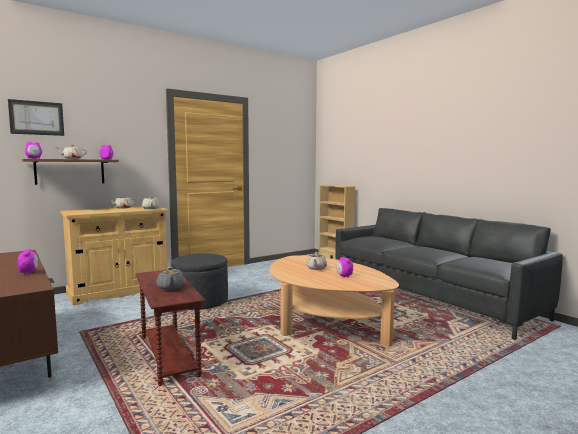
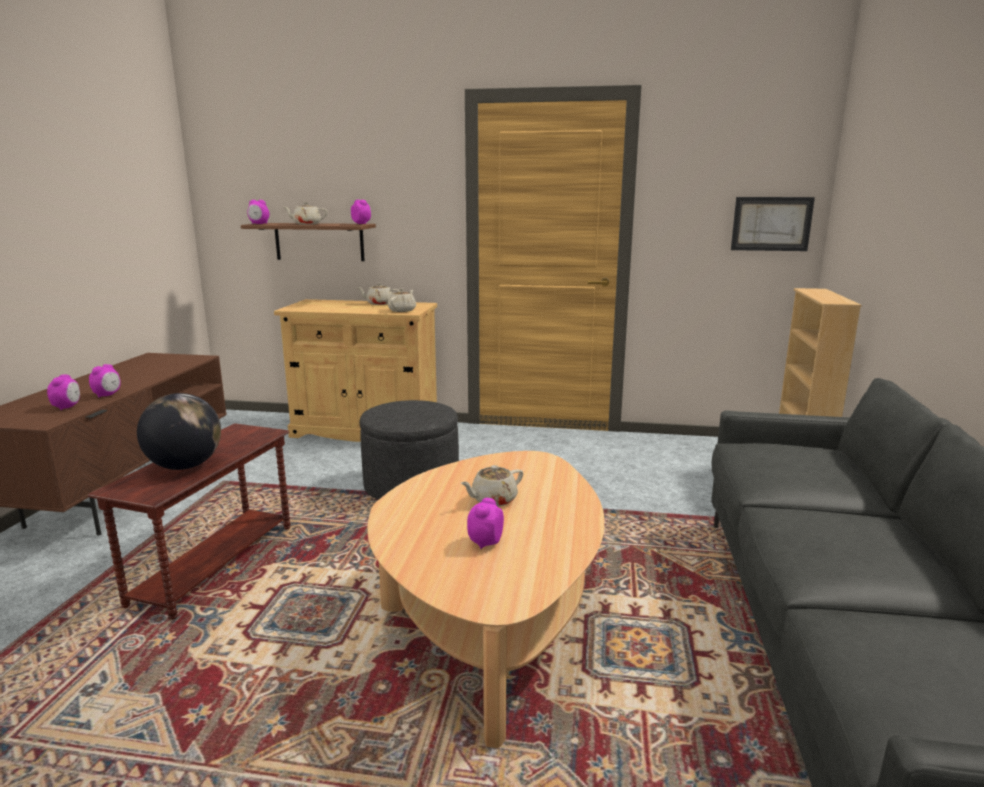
camera: 45 degrees right, 10 degrees up
(20, 281) = (67, 407): none -> alarm clock
(37, 118) = (276, 162): picture -> picture (771, 224)
(170, 288) = (185, 466): grey teapot -> globe

